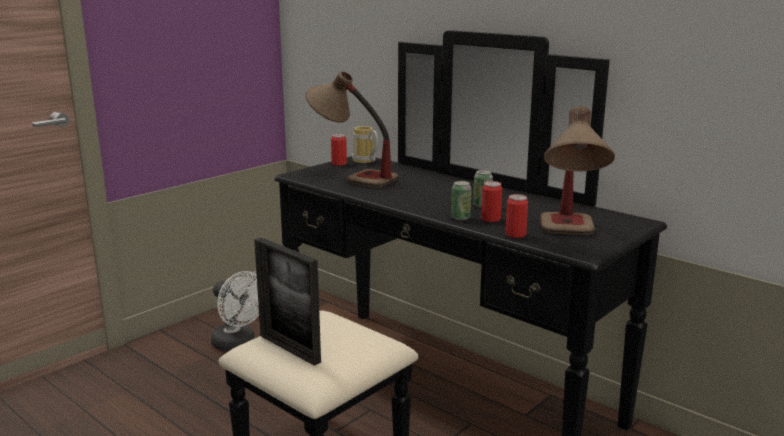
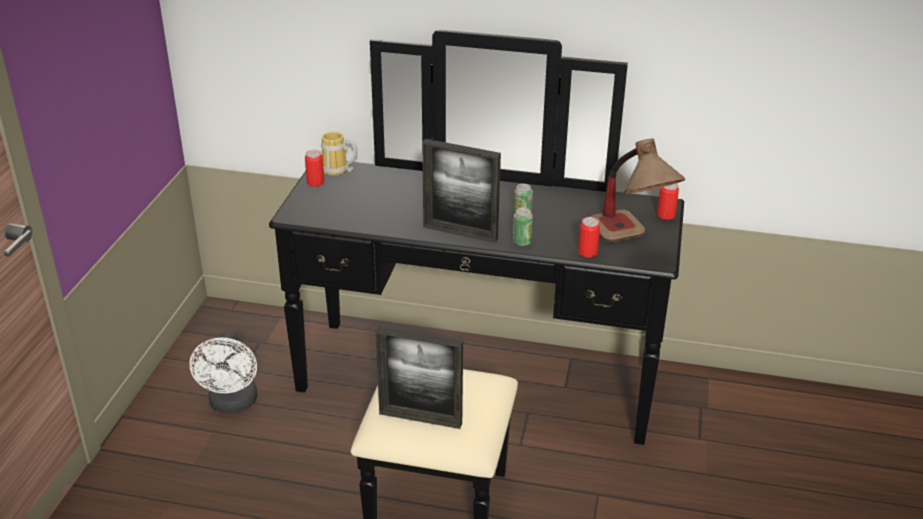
camera: 30 degrees left, 15 degrees up
(238, 344) = (232, 404): white fan -> white fan turned 75 degrees clockwise
(351, 177) = (355, 204): table lamp -> none
(413, 204) = (460, 233): none -> picture frame
(490, 219) = (548, 236): can -> can (666, 215)

